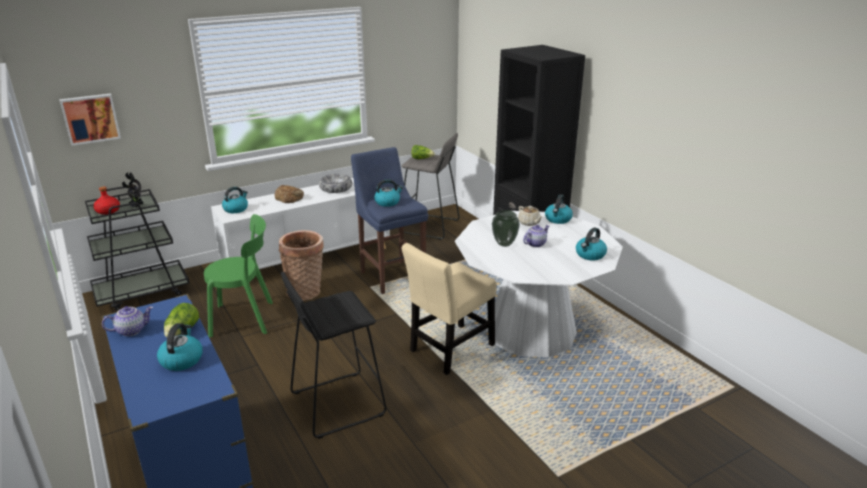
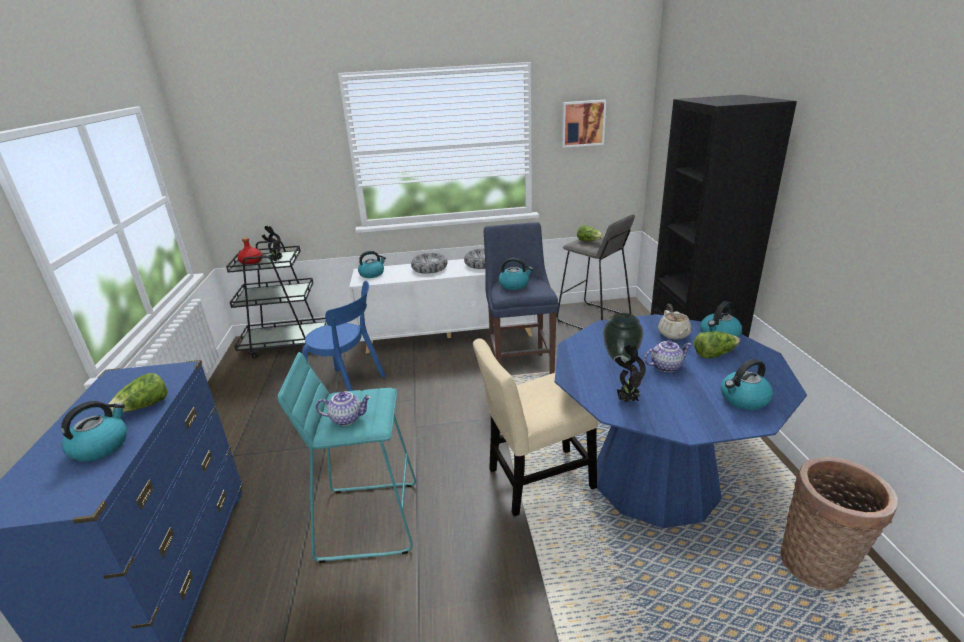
camera: 25 degrees right, 0 degrees up
(90, 118) = (245, 171): picture -> picture (582, 123)
(131, 330) = (106, 394): teapot -> teapot (347, 418)
(246, 319) = (350, 389): green chair -> blue chair
(289, 197) = (429, 268): bread -> bowl
(306, 292) = (423, 371): basket -> basket (818, 565)
(337, 403) = (368, 519): black stool -> turquoise stool
(523, 268) = (626, 401): none -> potted plant
(530, 331) = (655, 480): white dining table -> blue dining table
(560, 231) = (714, 354): none -> lettuce

